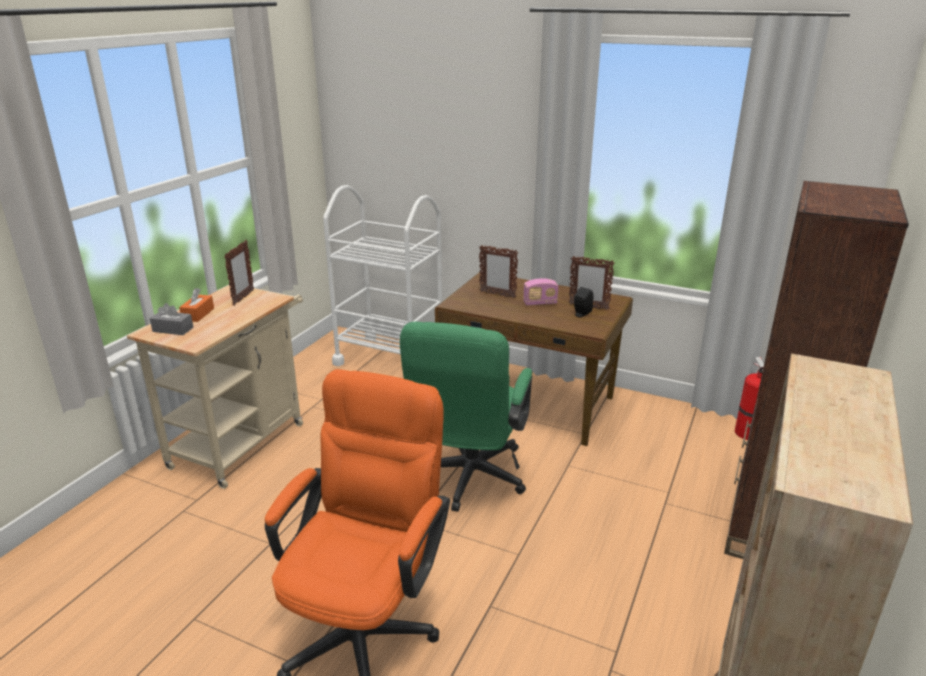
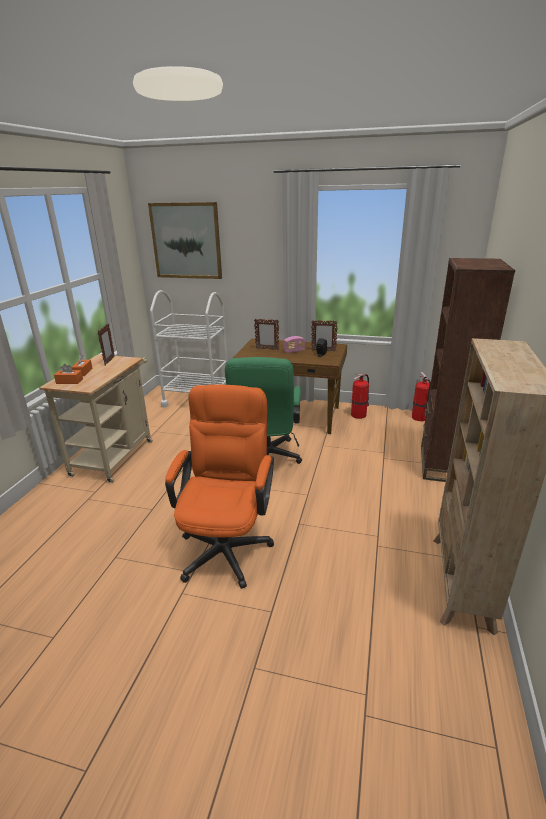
camera: 10 degrees left, 0 degrees up
(173, 329) = (69, 381): grey tissue box -> orange tissue box
(391, 110) = (186, 241): none -> picture
(644, 415) = (359, 414): none -> fire extinguisher

